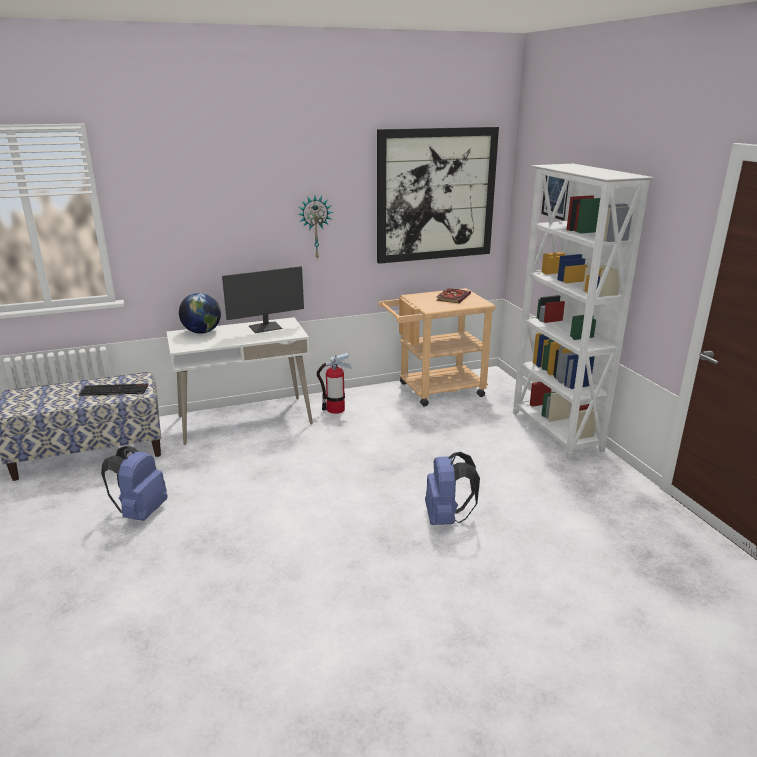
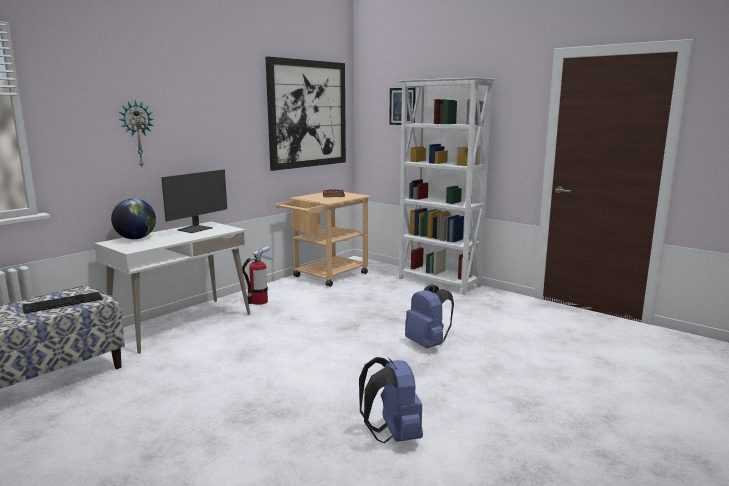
camera: 30 degrees left, 10 degrees down
(141, 512) = (152, 412): blue backpack -> blue backpack (393, 435)
(315, 227) = (223, 138): wall clock -> wall clock (137, 134)

